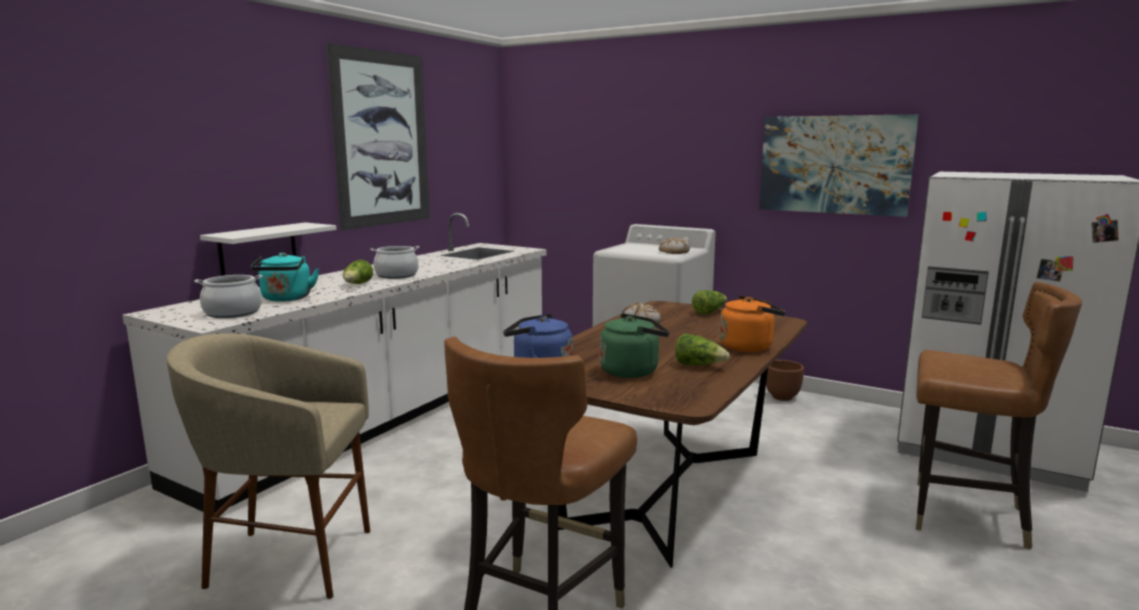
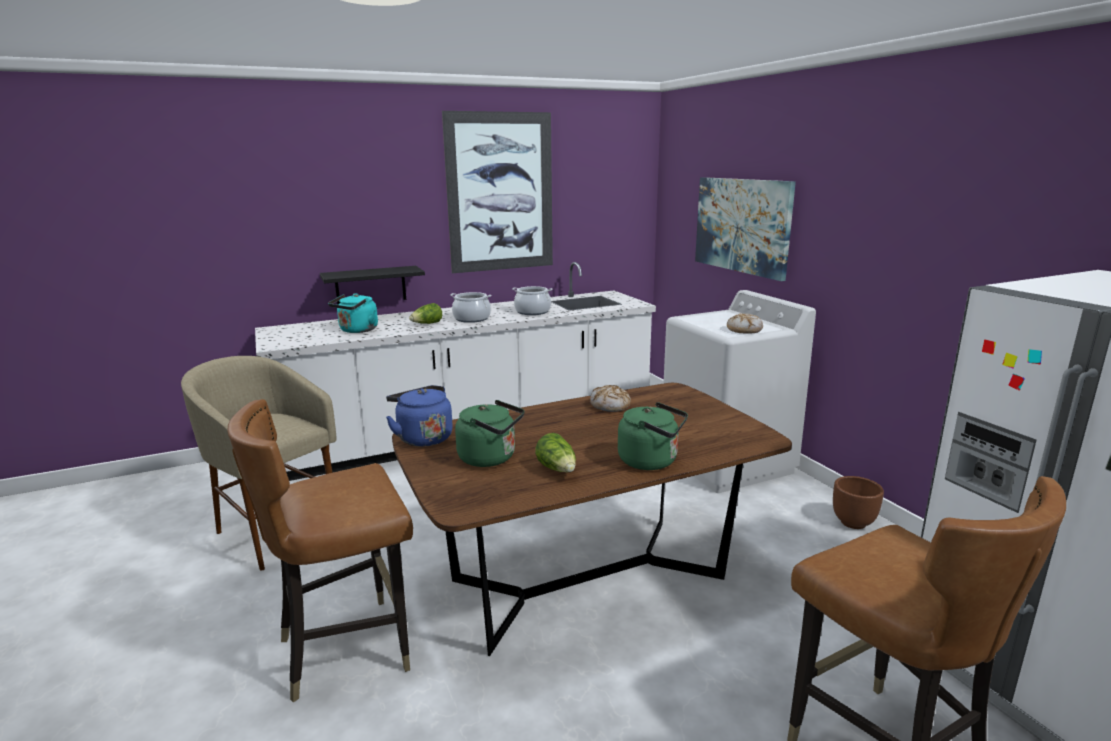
camera: 35 degrees right, 5 degrees up
(233, 313) = (305, 338): cooking pot -> cooking pot (532, 312)
(258, 249) = (370, 286): white shelf -> black shelf
(709, 312) = (702, 408): lettuce -> none
(748, 347) = (651, 461): orange kettle -> green kettle
(834, 164) = (957, 244): picture -> picture (742, 225)

